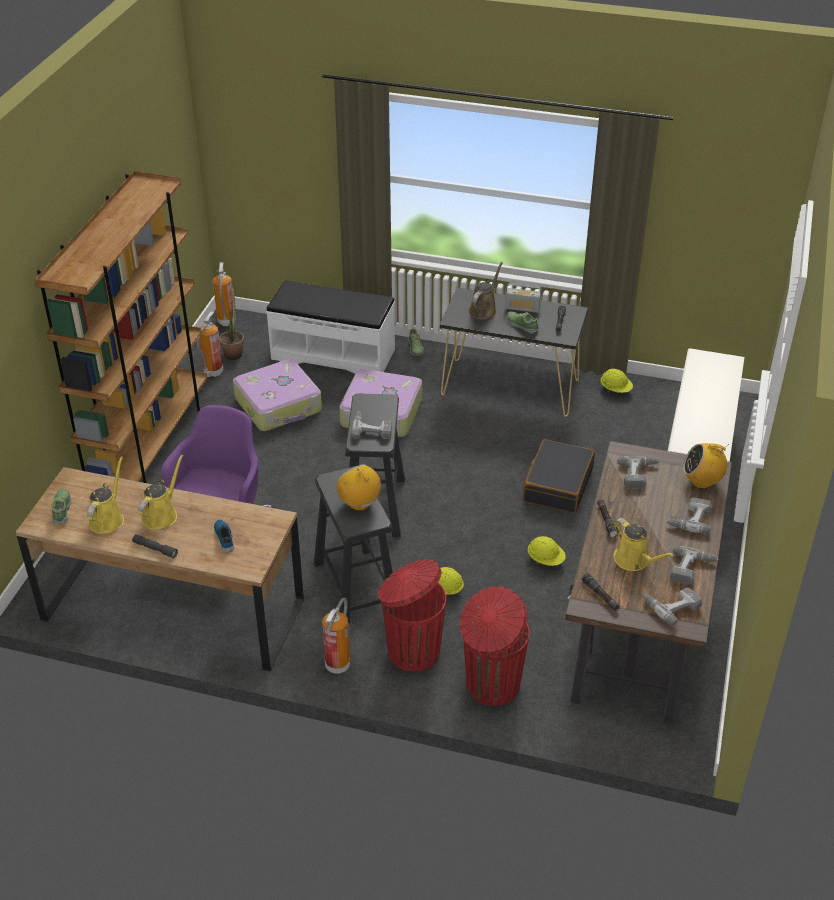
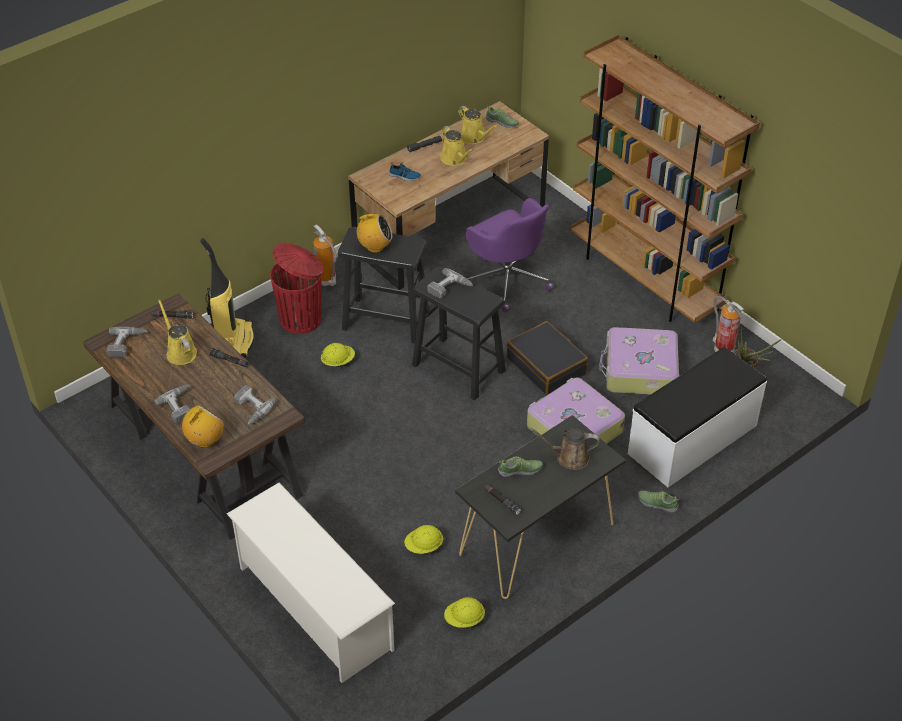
camera: 125 degrees right, 5 degrees up
(226, 322) = (804, 390): fire extinguisher -> none
(484, 310) = (569, 457): brown watering can -> brown watering can turned 120 degrees clockwise
(491, 685) = (235, 340): red trash can -> vacuum cleaner
(522, 308) = (548, 487): radio -> none
(545, 560) = (308, 432): yellow hard hat -> yellow hard hat (424, 547)
(557, 485) = (379, 490): black suitcase -> black suitcase (546, 366)
(634, 560) = (180, 351): yellow watering can -> yellow watering can turned 60 degrees clockwise
(692, 570) = (139, 375): power drill -> none

